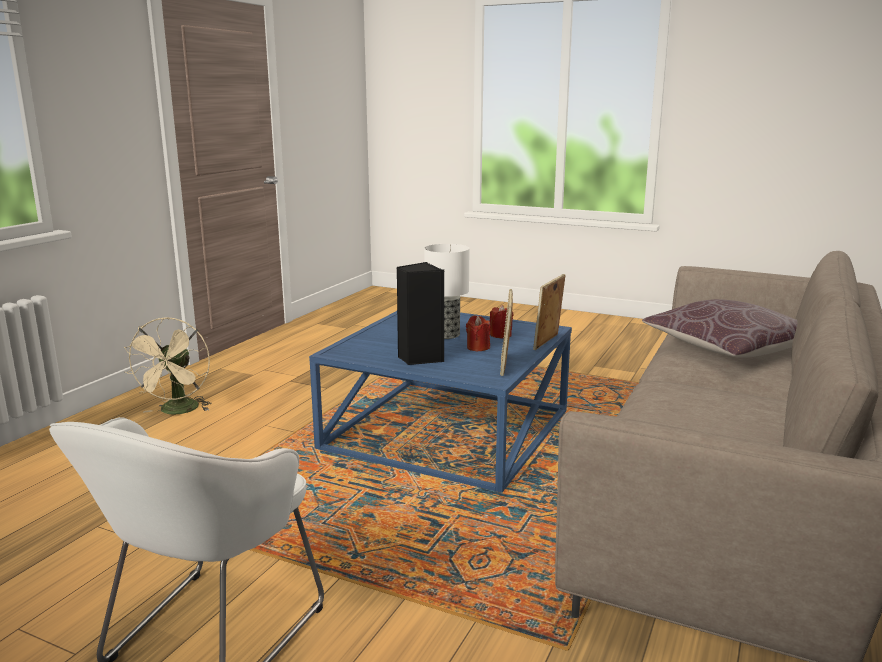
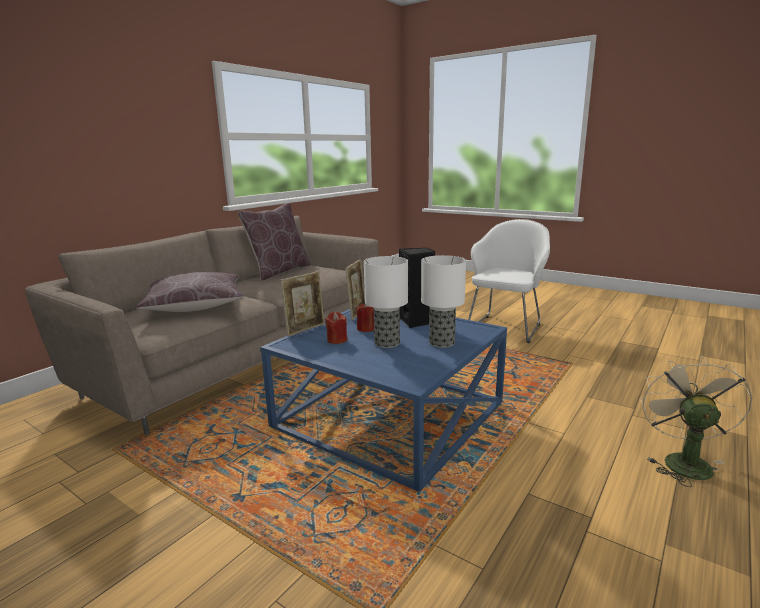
camera: 170 degrees left, 0 degrees up
(389, 337) = (442, 343): none -> table lamp
(768, 438) = (279, 271): none -> brown pillow

